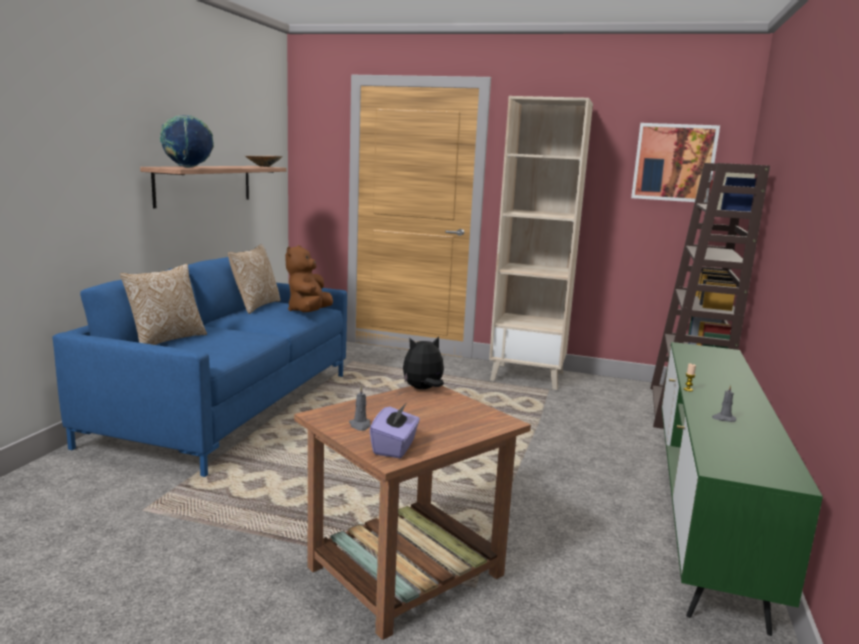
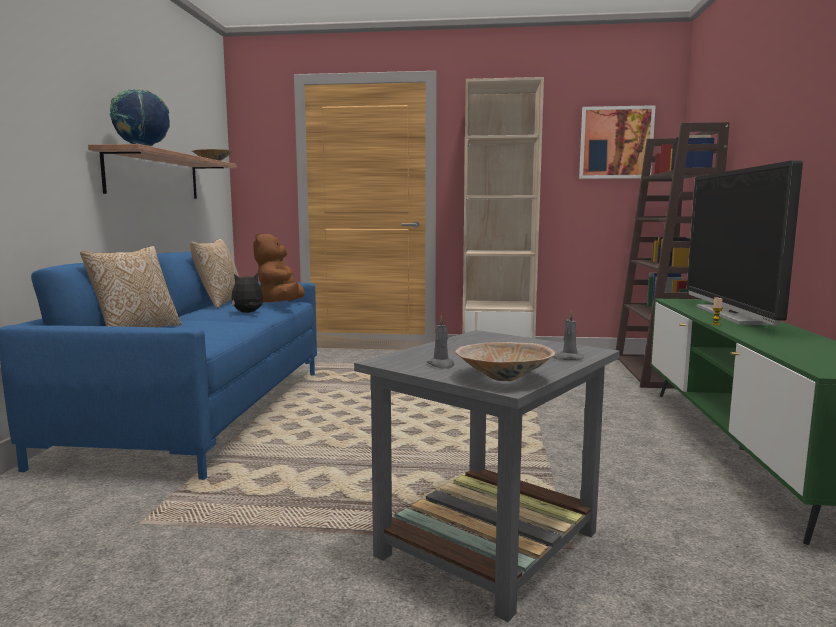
camera: 10 degrees left, 5 degrees down
(395, 447) = (502, 377): purple tissue box -> beige bowl
(404, 572) = (487, 545): brown side table -> grey side table
(423, 389) = (475, 335): plush toy -> plush toy (248, 313)
(722, 377) = (733, 315): none -> television
(723, 419) = (777, 339): grey candle -> grey candle (567, 358)

